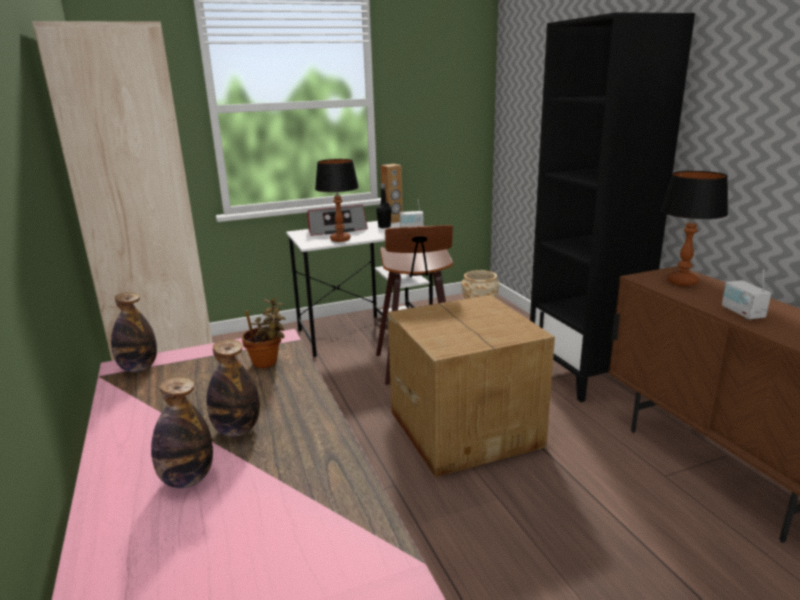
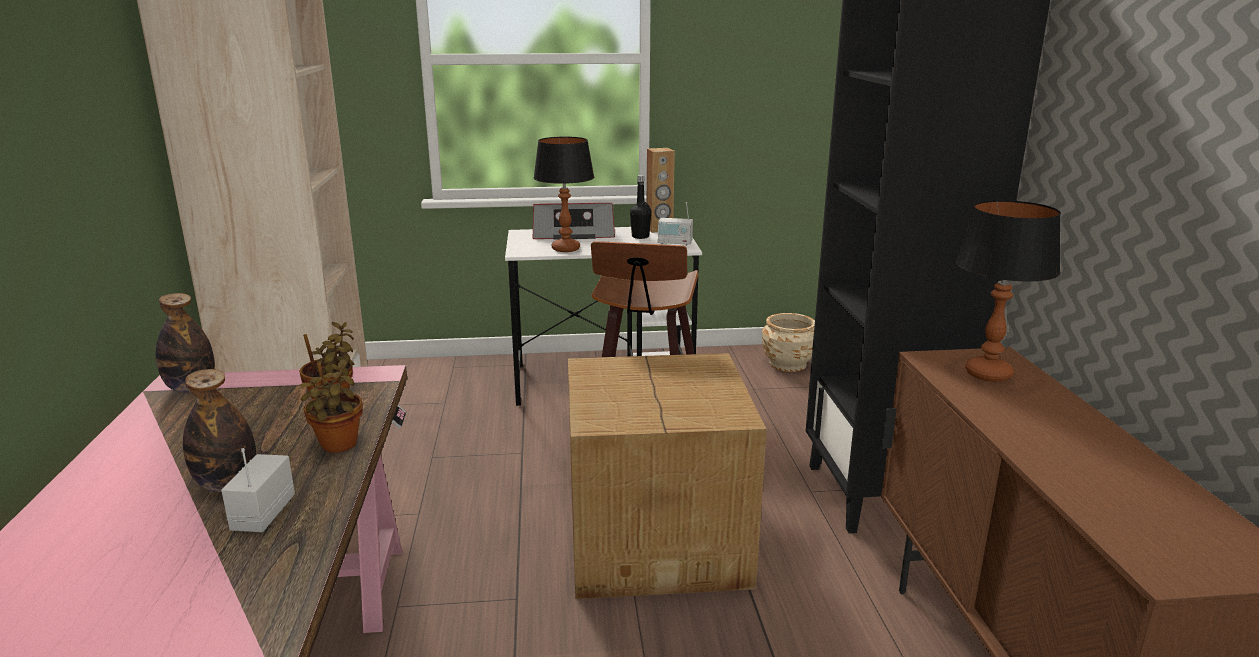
camera: 15 degrees right, 0 degrees up
(187, 479) = (125, 533): bottle -> none
(299, 390) = (338, 446): none -> potted plant
(742, 313) = (1034, 437): radio -> radio (262, 515)

